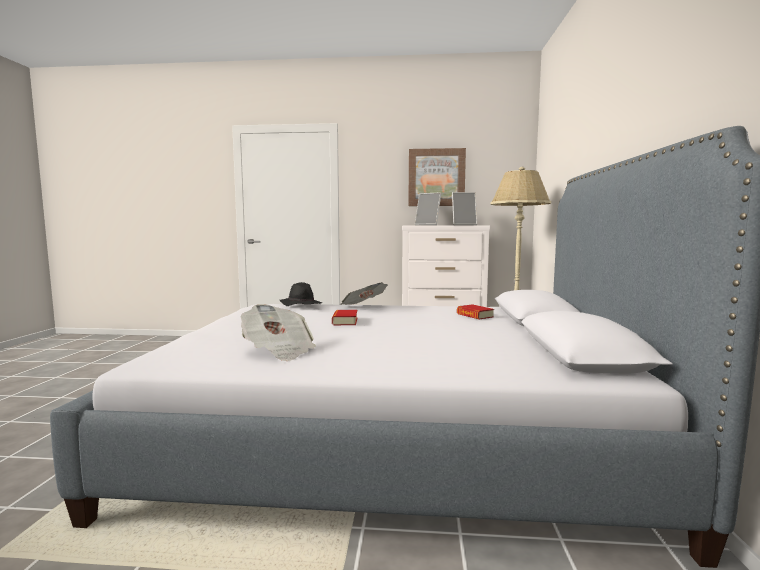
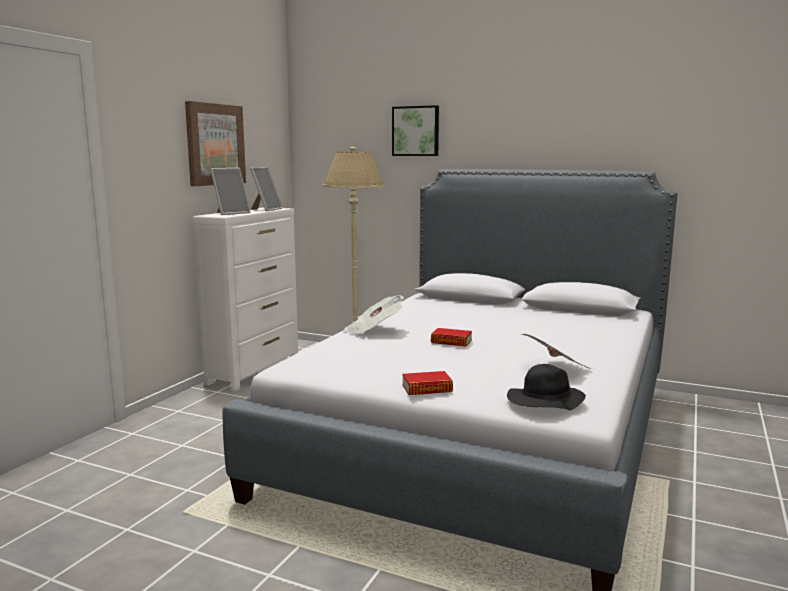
camera: 70 degrees left, 5 degrees up
(300, 305) = (338, 348): black hat -> black hat (544, 402)
(474, 315) = (451, 307): book -> book (427, 388)
(578, 142) = (416, 131): none -> picture

